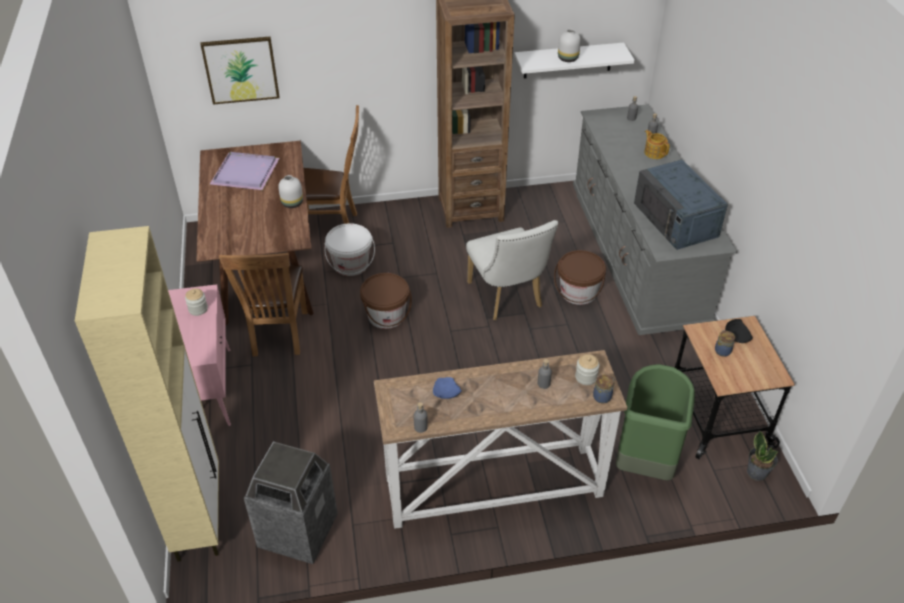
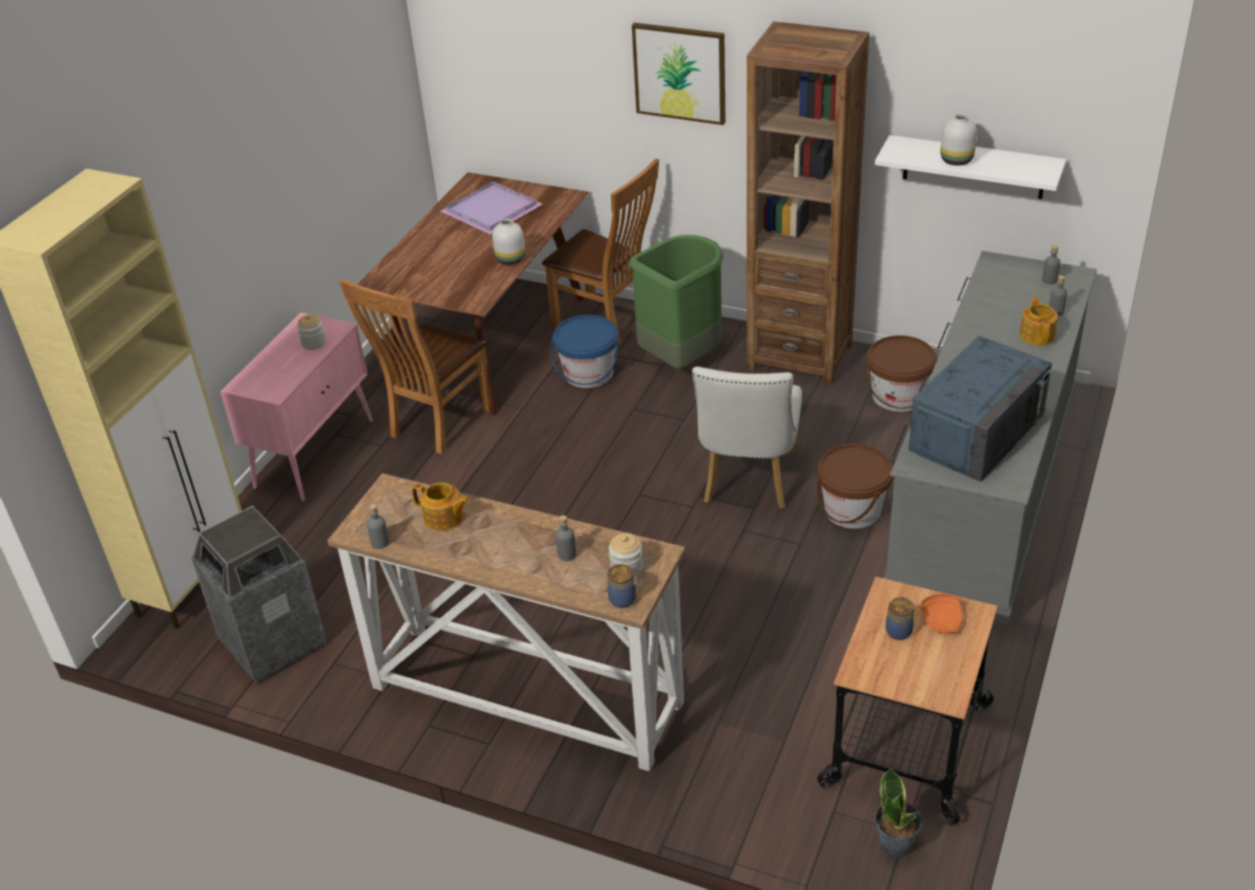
camera: 35 degrees right, 5 degrees down
(241, 70) = (521, 75): picture -> picture (680, 73)
(351, 264) = (588, 373): white bucket -> blue bucket
(386, 315) = (577, 447): brown bucket -> brown bucket (898, 396)
(446, 393) = (444, 518): blue plate -> teapot
(644, 462) = (744, 756): green trash can -> green trash can (681, 359)
(676, 220) = (976, 431): blue microwave -> blue microwave turned 150 degrees counterclockwise
(737, 336) = (942, 621): black plate -> orange plate

